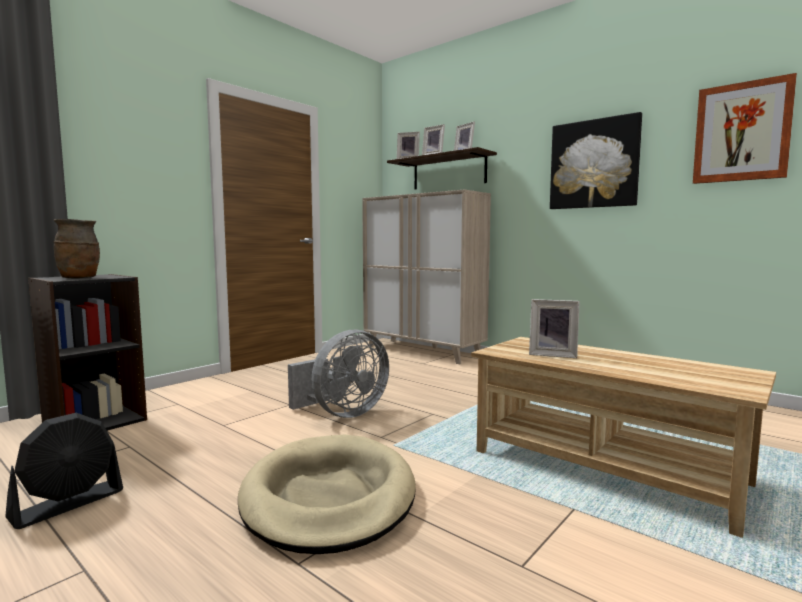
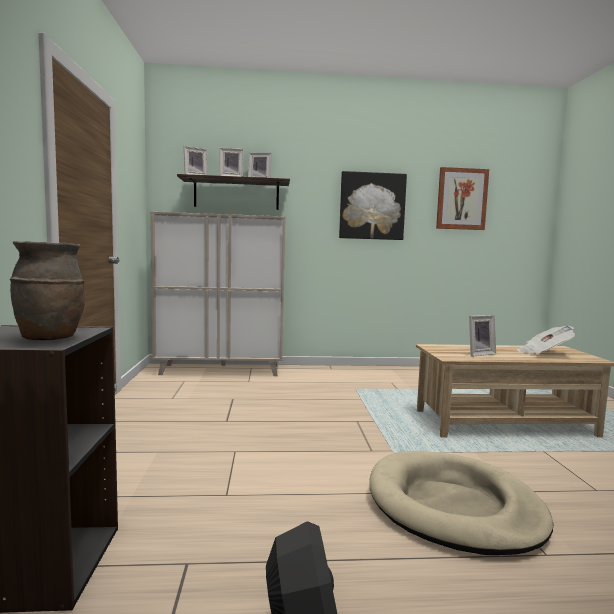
camera: 45 degrees left, 0 degrees up
(343, 413) = (300, 443): grey fan -> none
(671, 370) = (544, 353): none -> newspaper

